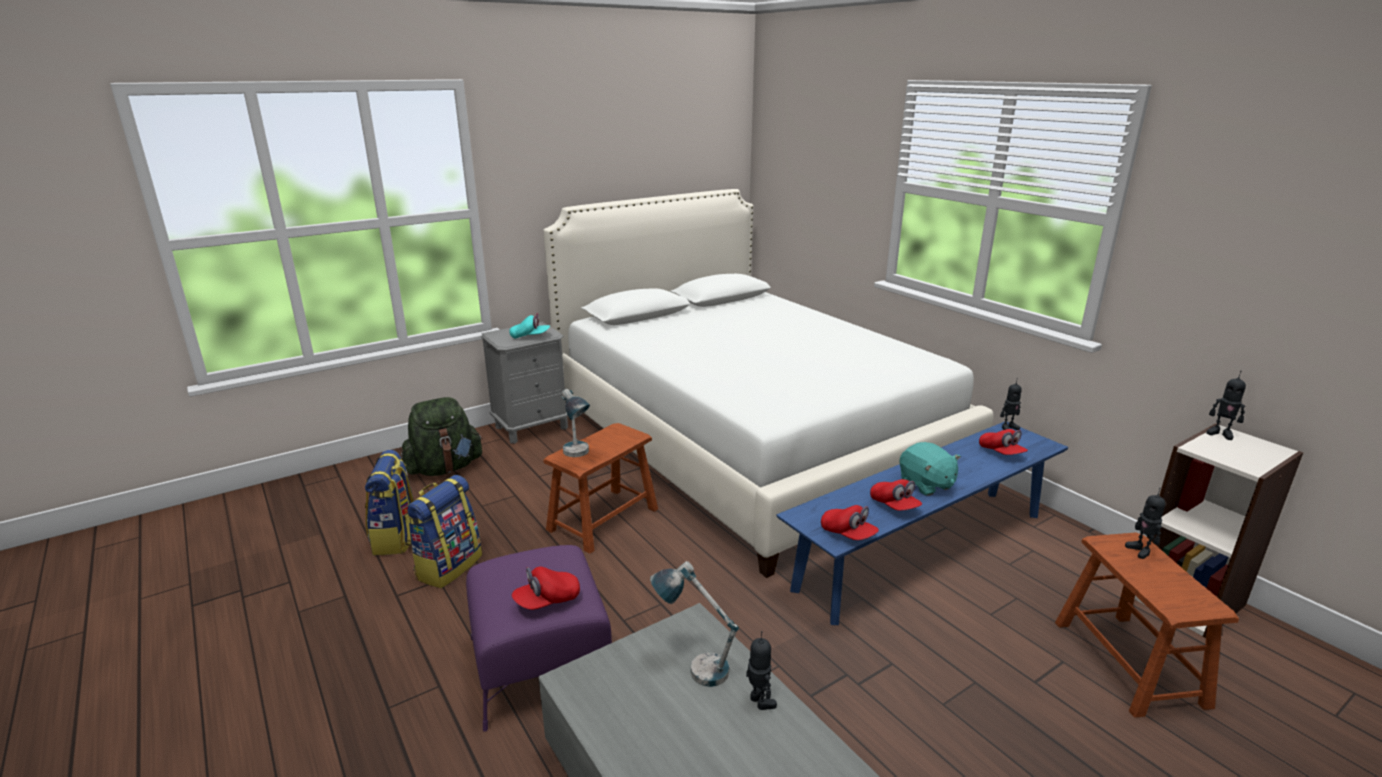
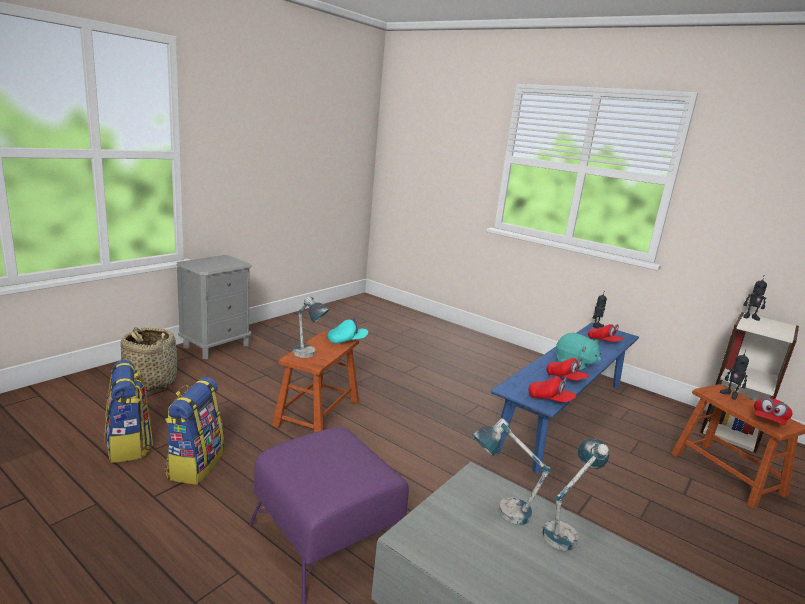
camera: 20 degrees left, 5 degrees down
(445, 468) = (149, 382): green backpack -> basket
(530, 336) = (224, 265): turquoise cap -> turquoise cap (347, 341)
(547, 600) = (354, 472): red cap -> red cap (768, 421)
(749, 442) = (402, 349): white bed -> none
(759, 702) = (566, 530): toy robot -> table lamp

